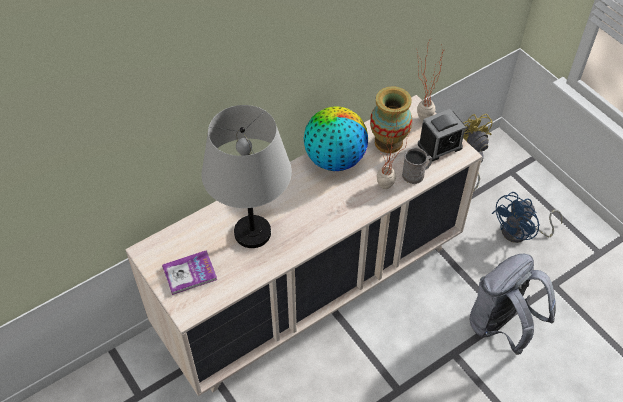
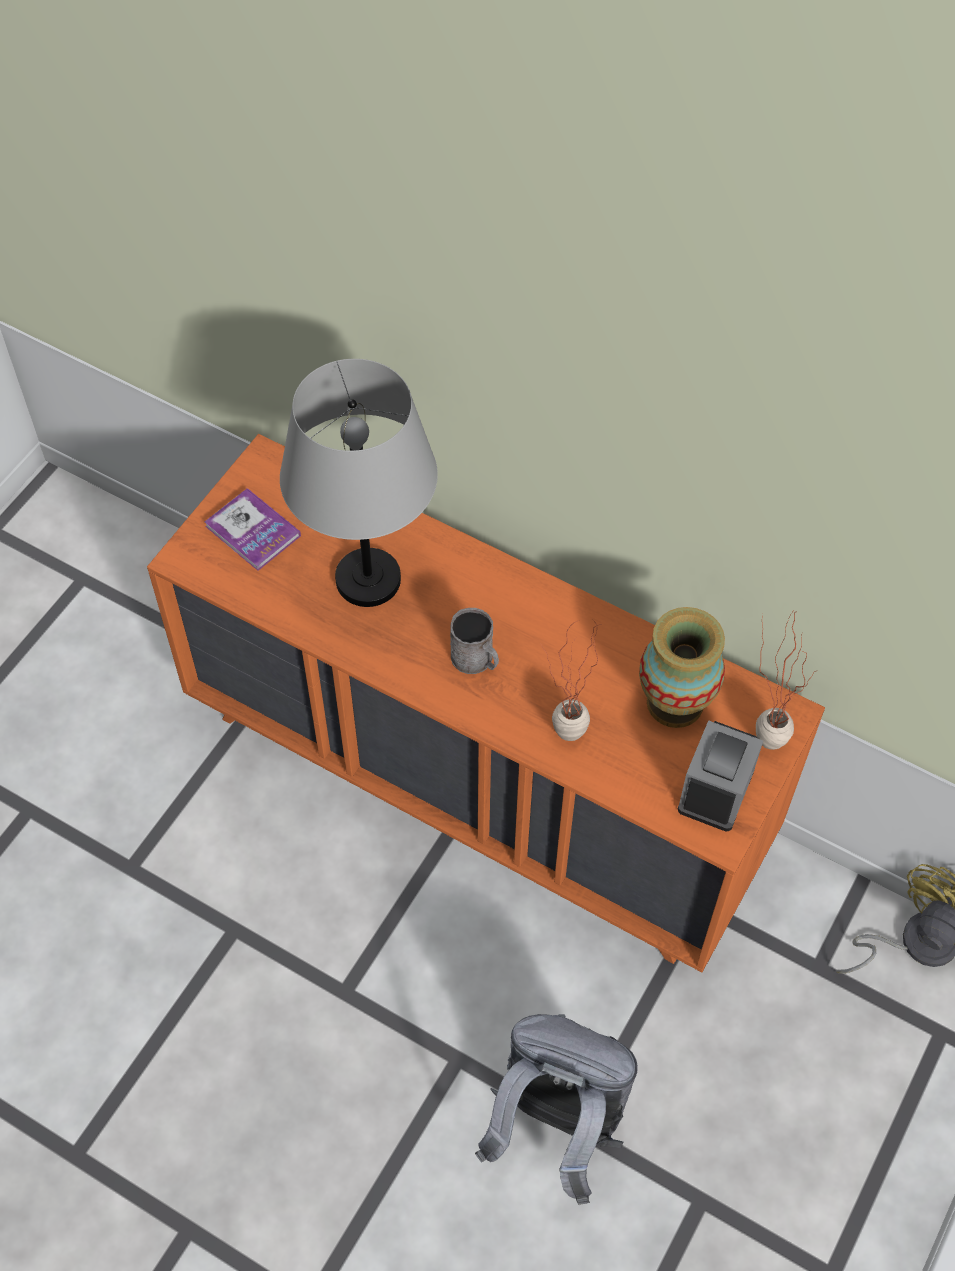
camera: 65 degrees right, 5 degrees up
(312, 287) = (477, 780): beige dresser -> orange dresser
(334, 159) = (585, 634): globe -> none
(416, 174) = (624, 773): grey mug -> grey mug (476, 660)
(439, 146) = (716, 790): alarm clock -> alarm clock turned 105 degrees counterclockwise
(521, 233) = (794, 1100): blue fan -> none

